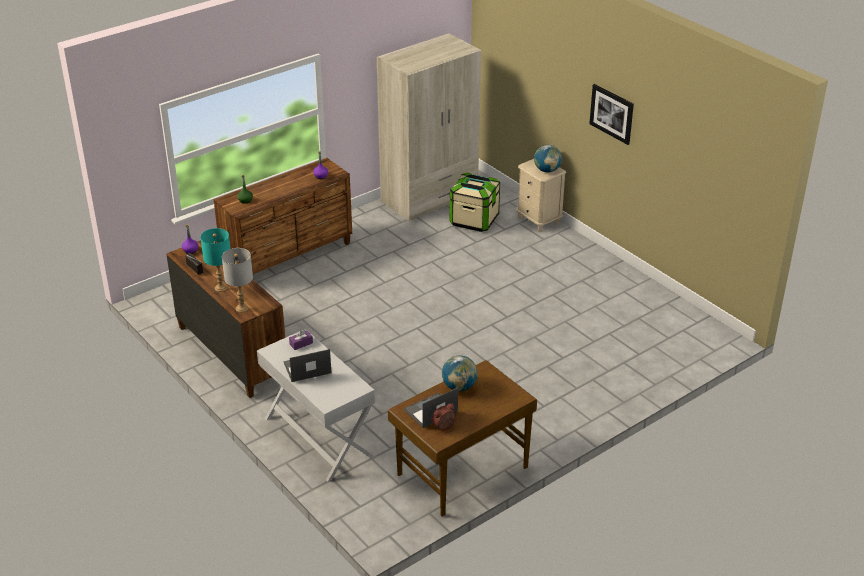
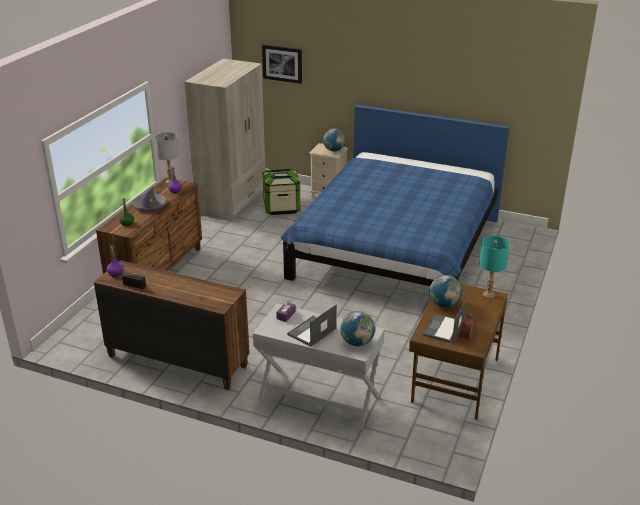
camera: 30 degrees left, 5 degrees down
(220, 288) = (175, 293): turquoise table lamp -> turquoise table lamp (488, 294)
(241, 308) = (212, 303): grey table lamp -> grey table lamp (170, 182)
(283, 187) = (150, 205): none -> grey hat
(335, 393) = (357, 342): none -> globe
(549, 308) = (396, 248): none -> blue bed
(612, 113) = (392, 85): picture -> picture (282, 63)

